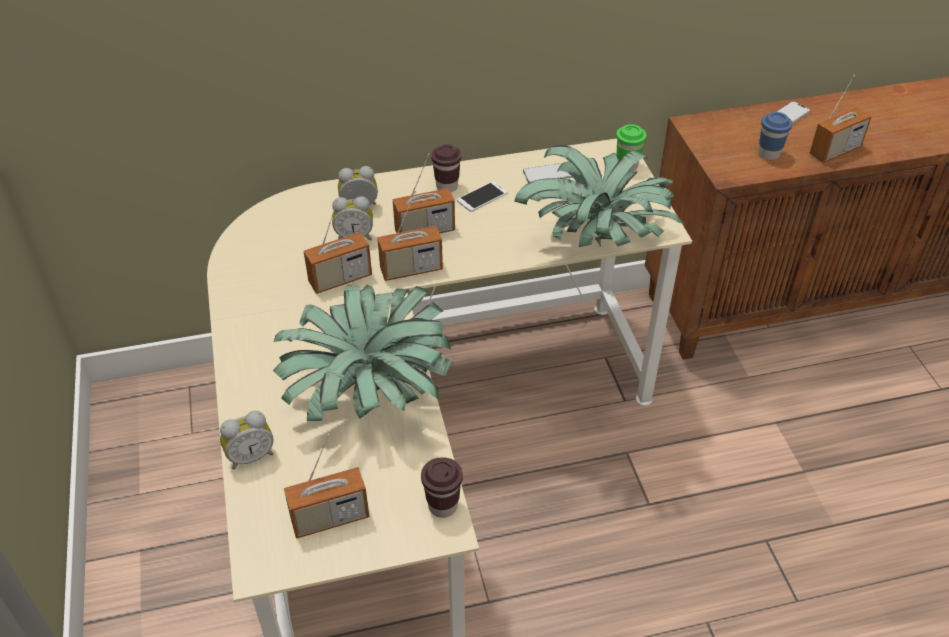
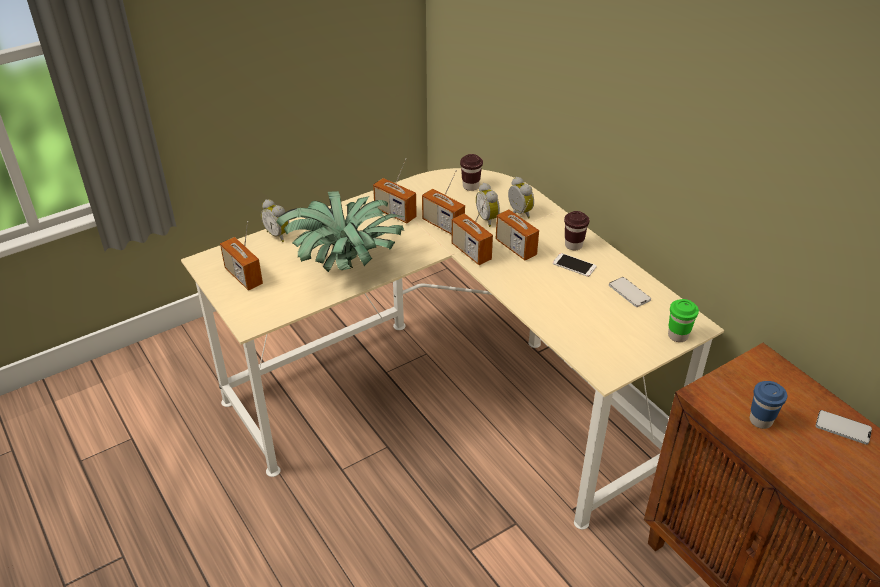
camera: 70 degrees right, 5 degrees down
(443, 506) = (267, 318): brown cup -> brown cup (470, 186)
(598, 241) = (564, 337): potted plant -> none
(835, 151) = (811, 473): radio -> radio (395, 213)

